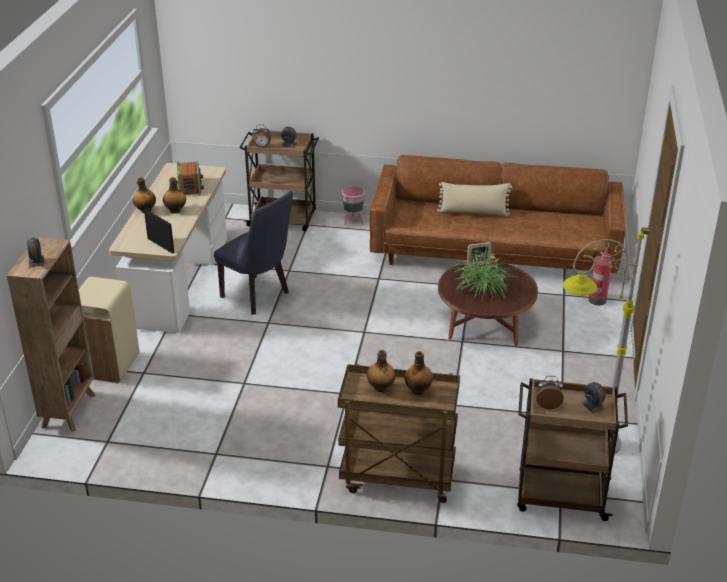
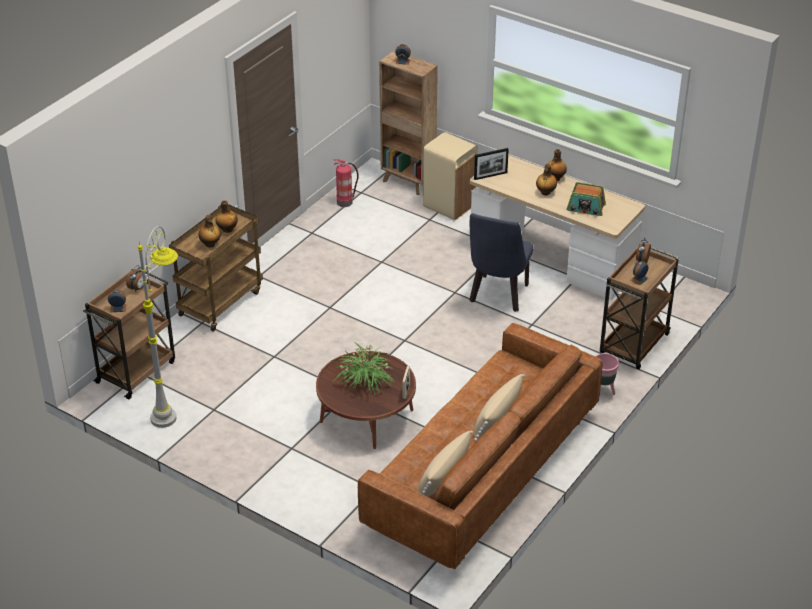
camera: 115 degrees right, 5 degrees up
(259, 297) = (498, 296): blue chair -> blue chair turned 45 degrees counterclockwise
(560, 219) = (443, 476): none -> beige pillow
(596, 300) = (349, 509): fire extinguisher -> fire extinguisher (345, 202)

